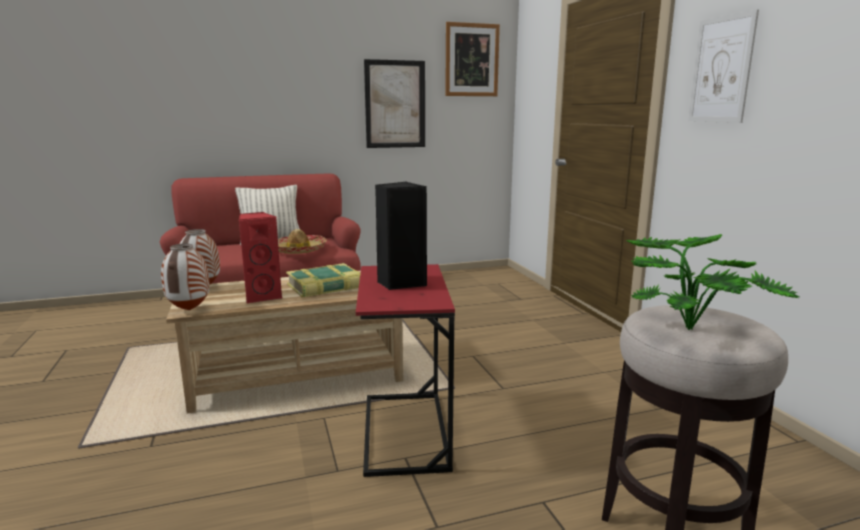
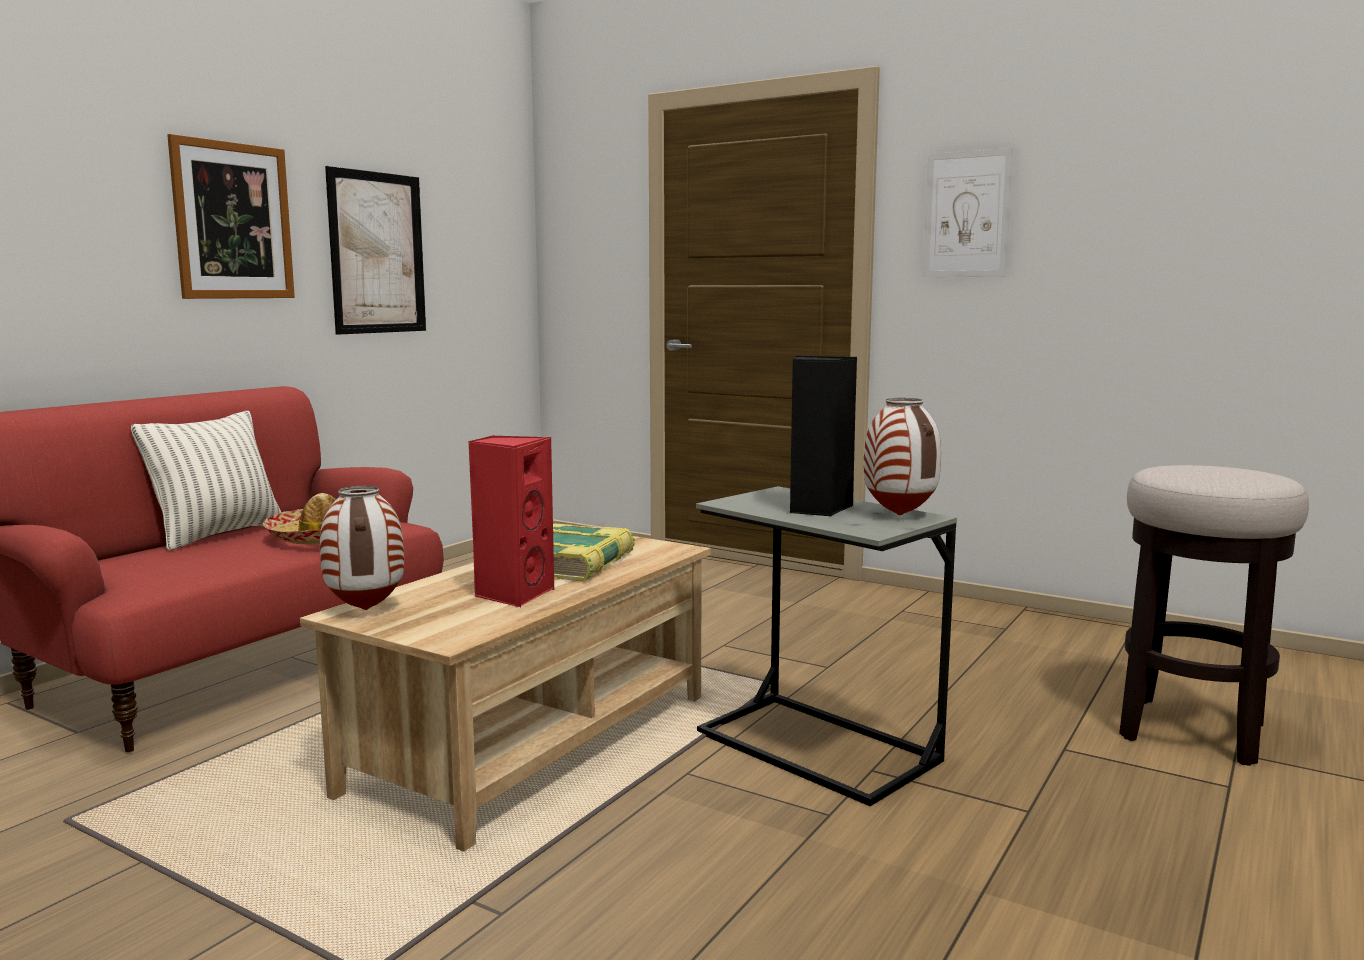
camera: 40 degrees left, 5 degrees down
(189, 310) = (452, 637): vase -> vase (901, 515)
(405, 431) = (817, 746): red side table -> grey side table
(471, 60) = (480, 182): picture -> picture (233, 221)
(691, 326) = (1222, 475): potted plant -> none

